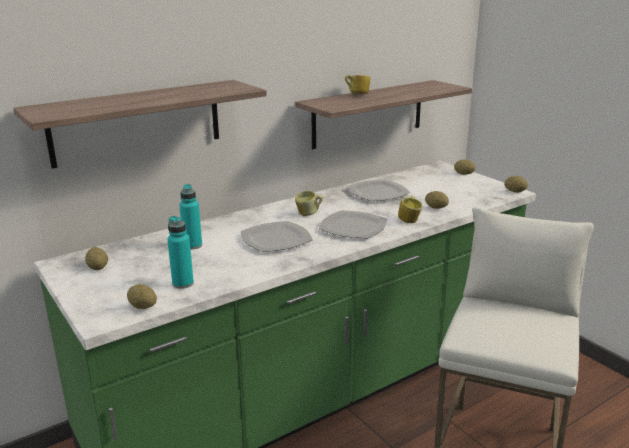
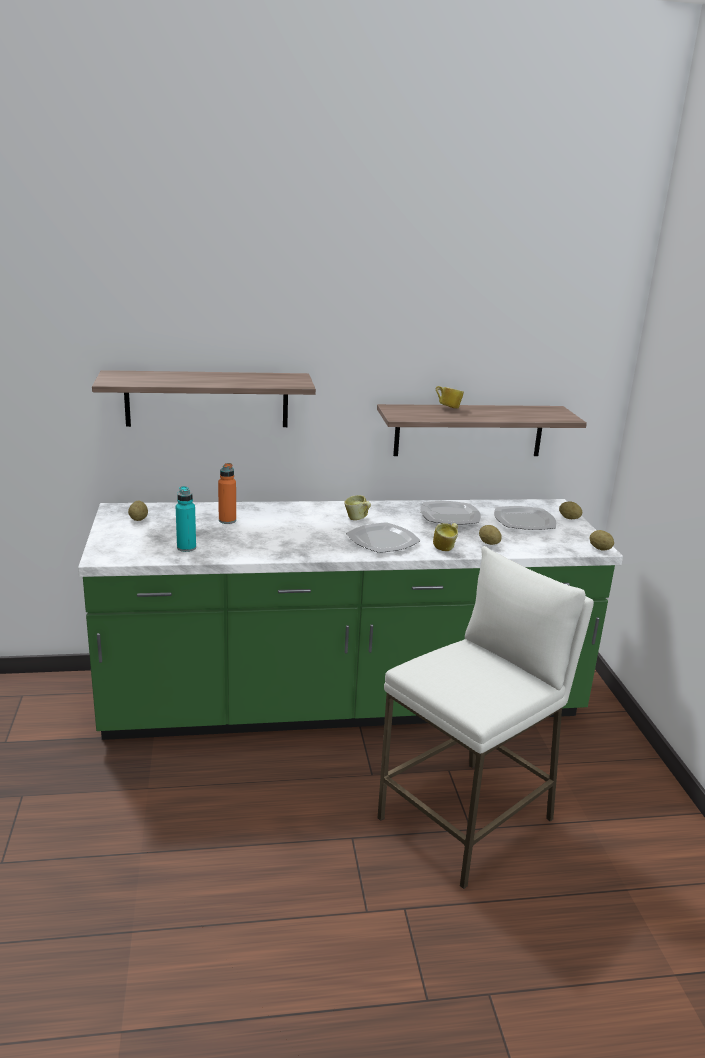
camera: 25 degrees right, 0 degrees up
(143, 307) = (139, 556): potato -> none
(192, 245) = (227, 520): turquoise bottle -> orange bottle
(275, 239) = (300, 533): plate -> plate (523, 520)

